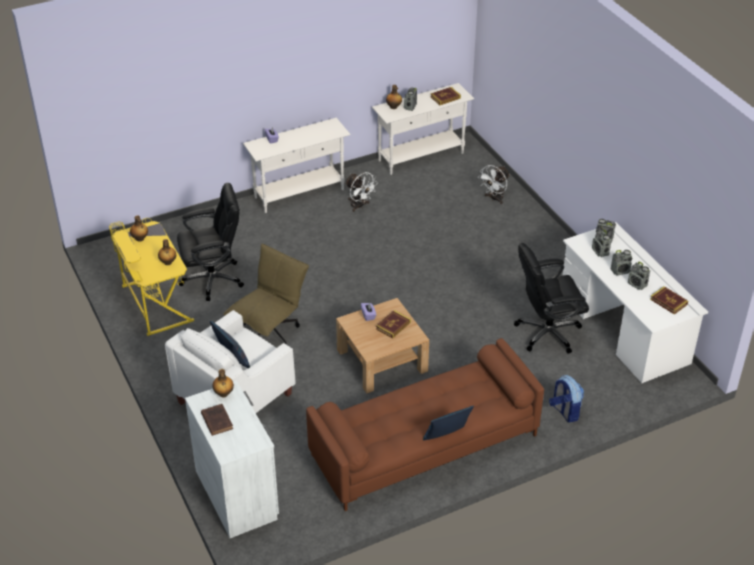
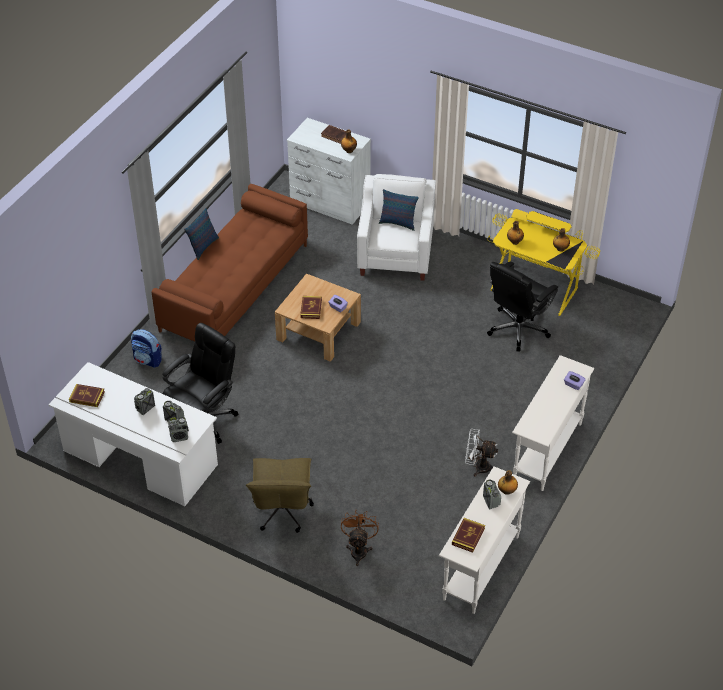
camera: 145 degrees right, 5 degrees up
(269, 332) = (425, 309): beige office chair -> beige office chair (282, 510)
(494, 199) = (359, 549): white fan -> brown fan
(637, 285) = (122, 401): radio -> none

